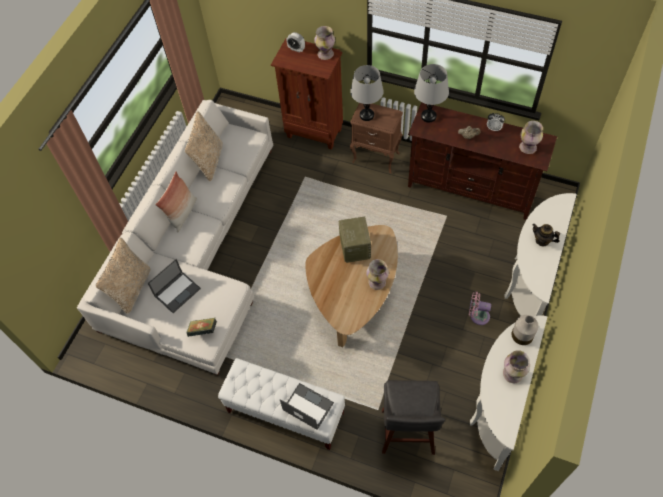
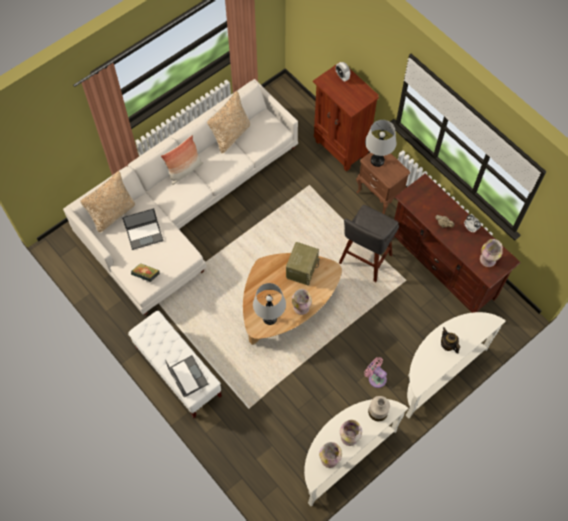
camera: 25 degrees right, 5 degrees up
(325, 54) = (363, 93): vase -> vase (329, 458)
(407, 434) = (259, 440): grey stool -> grey stool (364, 260)
(428, 116) = (422, 189): grey table lamp -> grey table lamp (269, 318)

